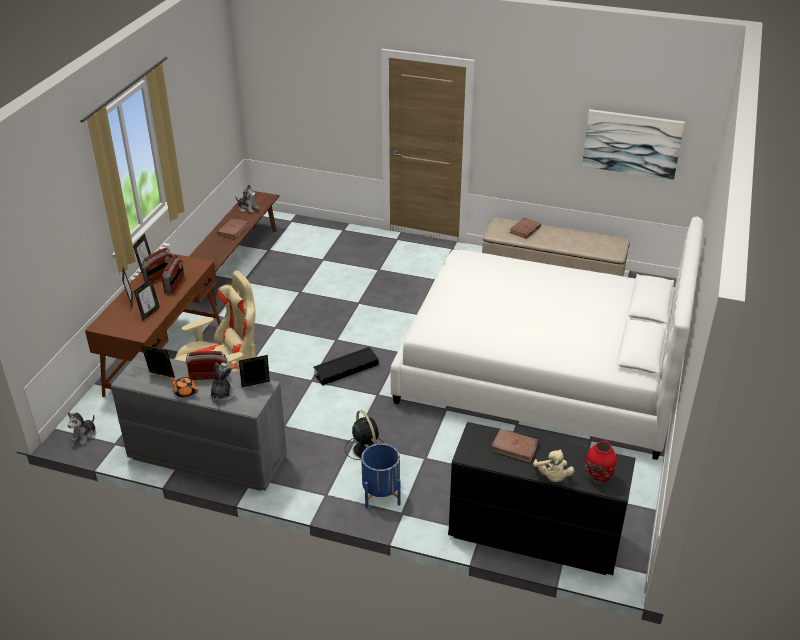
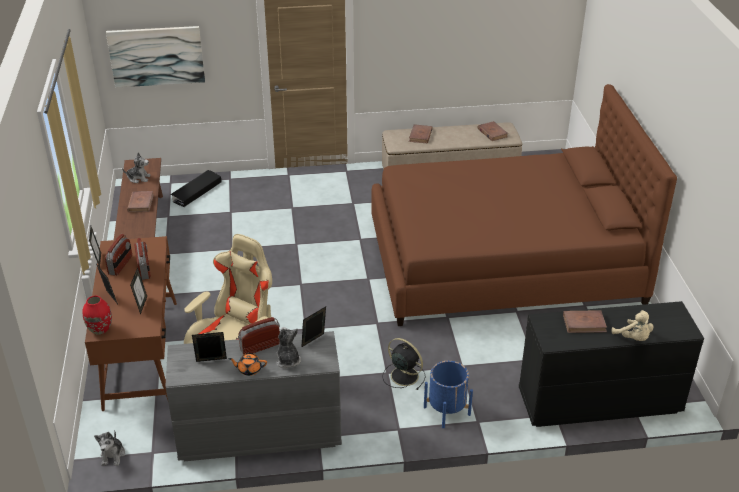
camera: 25 degrees left, 0 degrees up
(345, 369) = (330, 309): black storage box -> black storage box (196, 191)
(540, 373) = (504, 261): white bed -> brown bed
(598, 477) = (667, 326): red vase -> red vase (100, 329)
(599, 244) = (492, 133): none -> brown book
(632, 143) = (507, 33): picture -> picture (156, 56)

